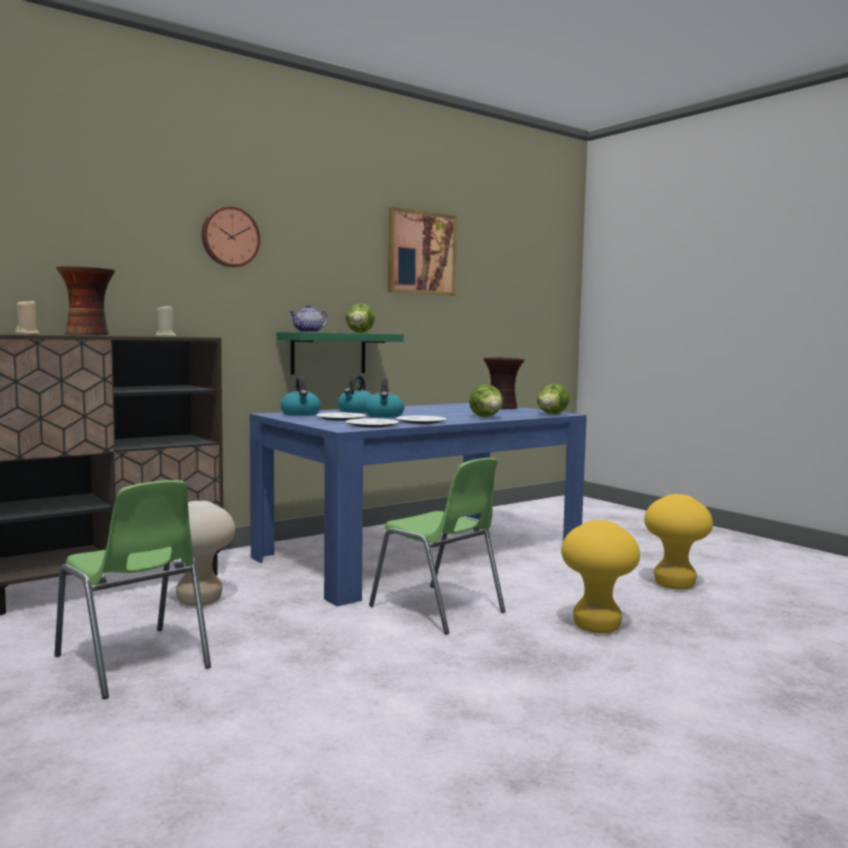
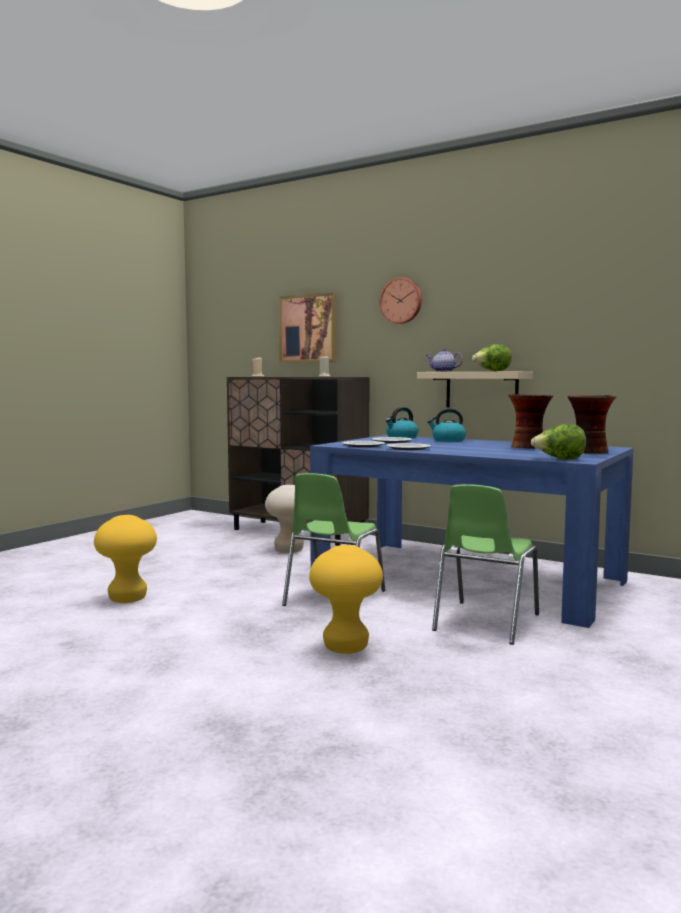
camera: 70 degrees right, 0 degrees up
(88, 335) = (291, 376): vase -> vase (529, 447)
(133, 663) = (189, 557): green chair -> green chair (484, 623)
(328, 353) = (481, 390): green shelf -> beige shelf
(384, 416) = (430, 444): kettle -> none
(421, 253) = (589, 286): picture -> picture (308, 328)
(486, 417) = (480, 453): lettuce -> none
(674, 585) = (526, 675): yellow stool -> yellow stool (127, 599)

